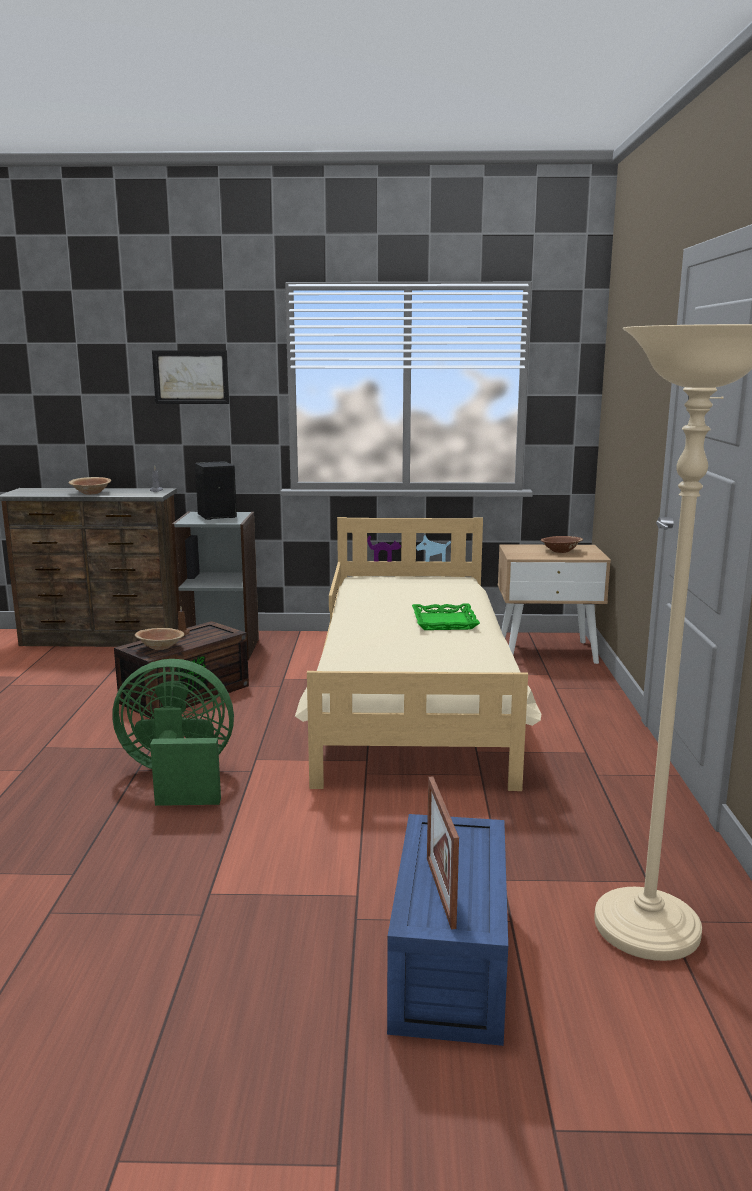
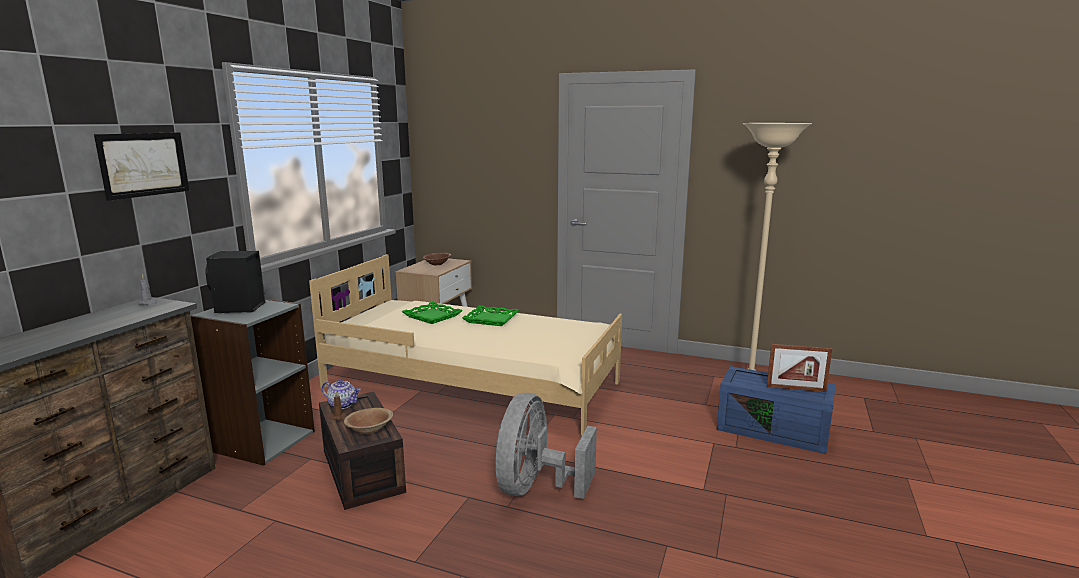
camera: 70 degrees left, 0 degrees up
(91, 493) = (87, 328): brown bowl -> none
(178, 778) = (536, 487): green fan -> grey fan
(209, 629) = (343, 405): none -> teapot
(422, 598) = (432, 316): none -> green tray

